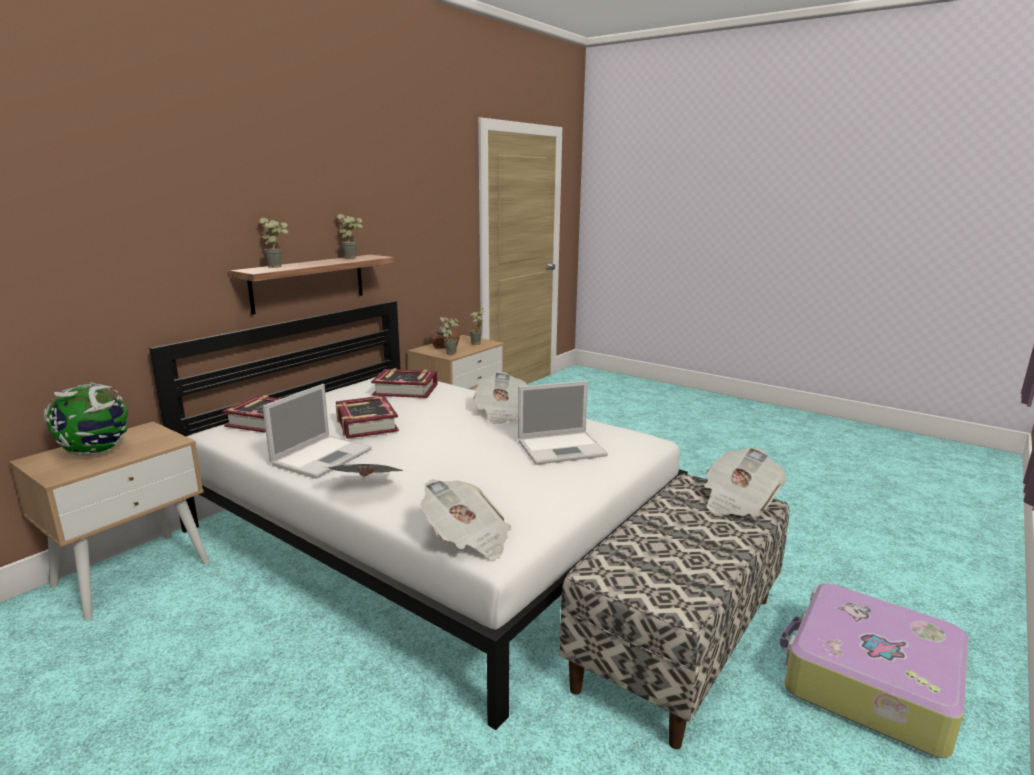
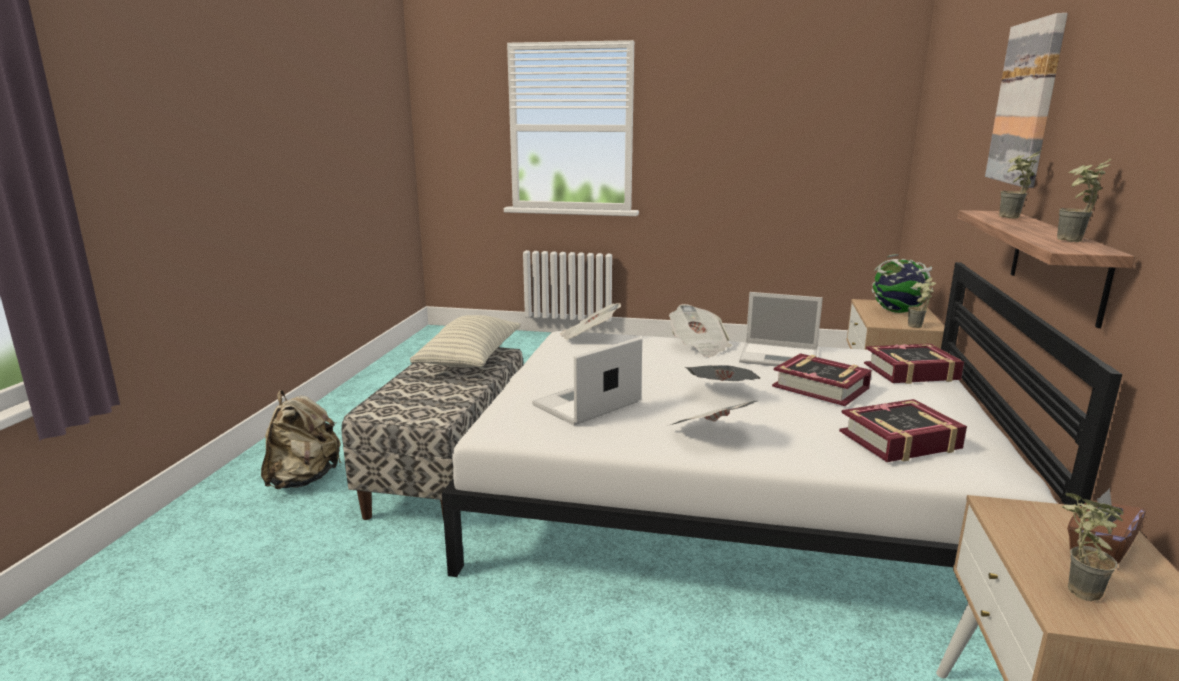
camera: 155 degrees right, 0 degrees up
(199, 185) = (1026, 103): none -> picture
(323, 456) = (780, 357): laptop -> laptop turned 75 degrees counterclockwise
(451, 352) = (1026, 524): potted plant -> potted plant (918, 327)
(648, 567) = (470, 359): none -> pillow
(738, 501) = (394, 409): newspaper -> newspaper (721, 393)
(868, 682) = (304, 479): suitcase -> beige backpack

